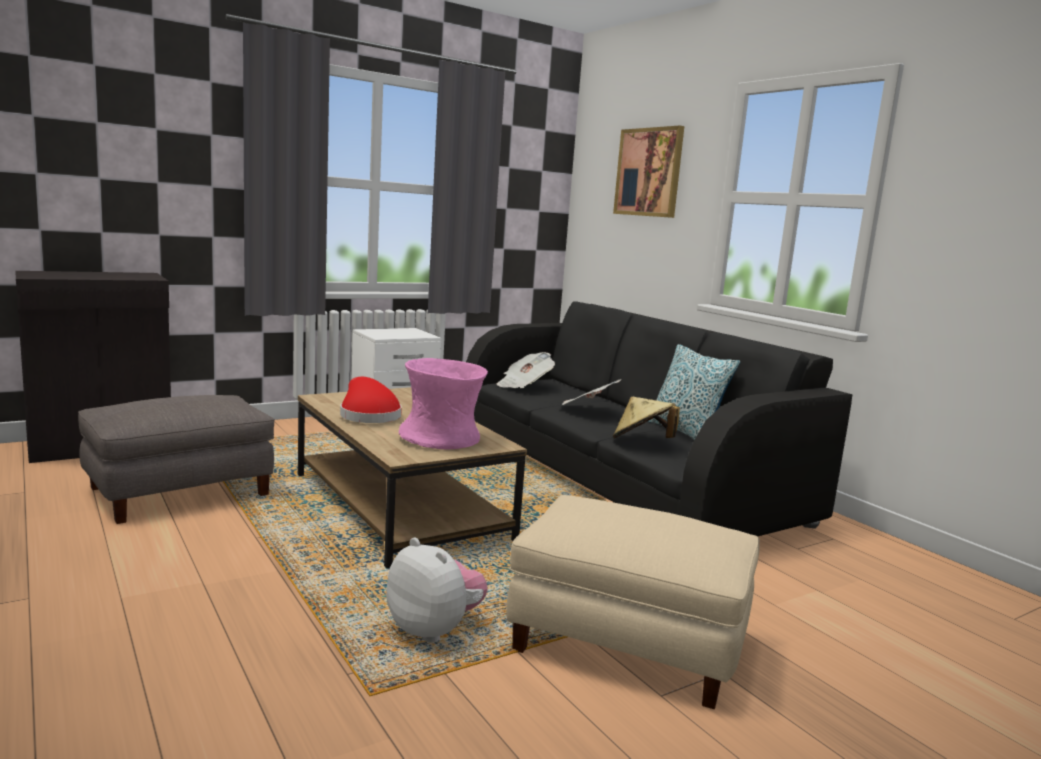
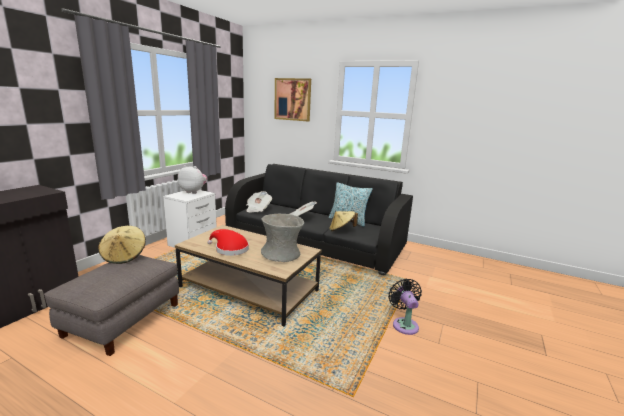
camera: 30 degrees left, 5 degrees up
(210, 391) = (124, 256): none -> beige hat
(434, 630) = (338, 350): plush toy -> plush toy (193, 192)
(441, 438) = (282, 254): pink vase -> grey vase
(626, 642) = (404, 324): beige ottoman -> black fan

